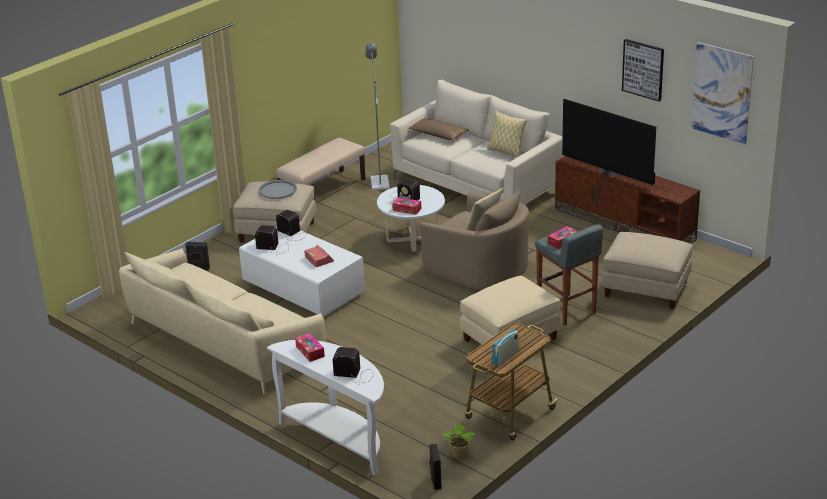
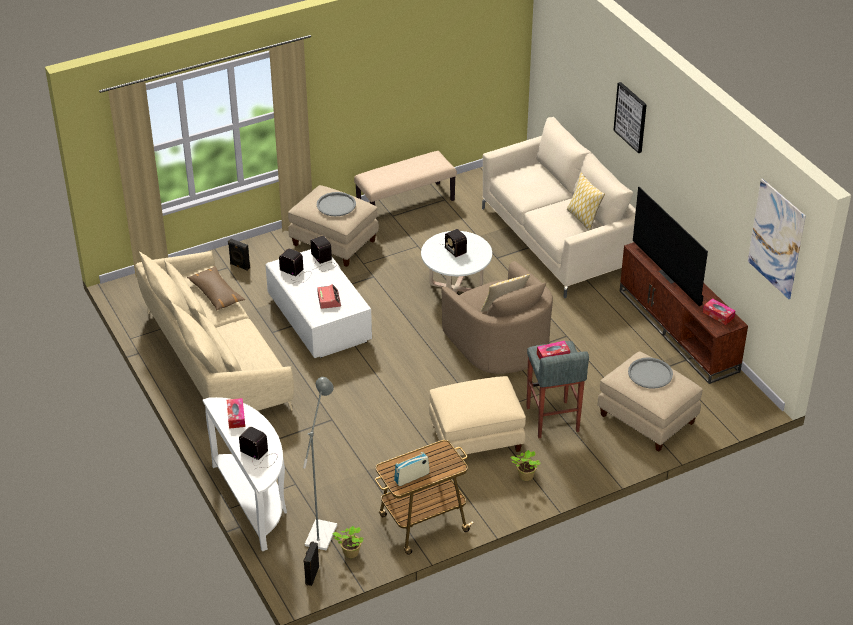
camera: 20 degrees right, 10 degrees up
(379, 180) = (467, 205): grey floor lamp -> grey floor lamp (323, 530)
(407, 209) = (445, 263): tissue box -> tissue box (718, 315)
(438, 134) = (530, 177): brown pillow -> brown pillow (216, 294)
(574, 356) = (525, 476): none -> potted plant
(643, 69) = (716, 184): picture -> picture (631, 117)
(645, 242) = (650, 374): none -> grey tray

